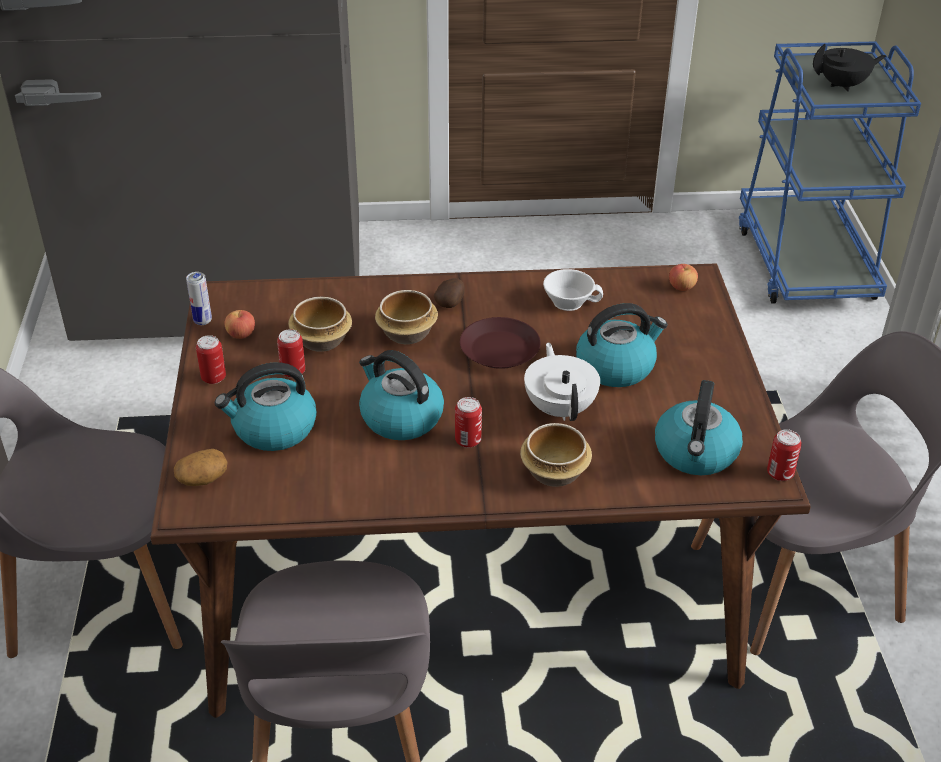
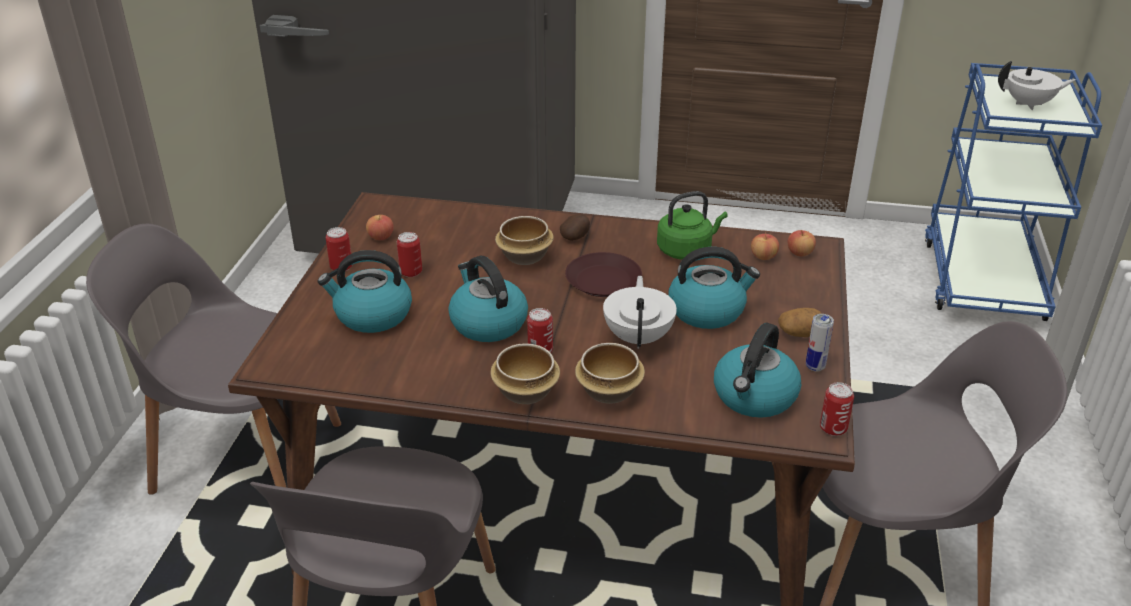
camera: 15 degrees right, 5 degrees down
(202, 321) = (354, 222): can -> can (815, 366)
(202, 478) = (292, 345): potato -> potato (800, 333)
(322, 340) = (447, 251): bowl -> bowl (526, 391)
(569, 300) = (686, 250): white cup -> green kettle
(648, 296) = (763, 256): none -> apple
(843, 85) = (1029, 104): black teapot -> white teapot

